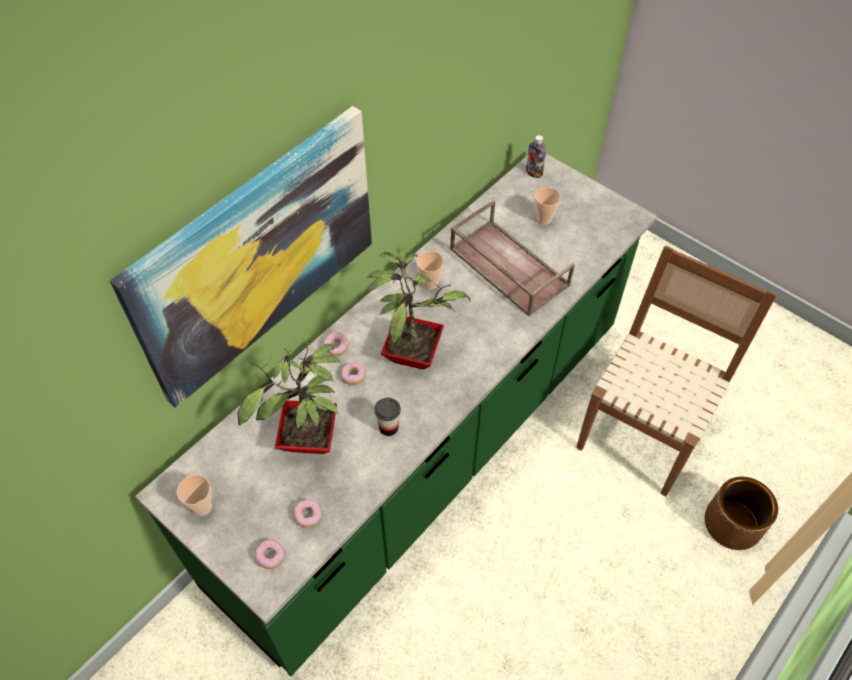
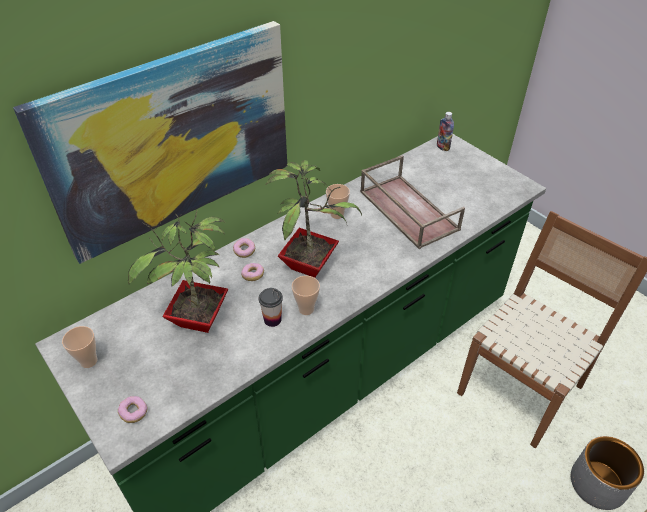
camera: 10 degrees right, 10 degrees down
(308, 516) = (179, 383): donut -> none
(544, 219) = (445, 180): cup -> cup (306, 309)
(732, 524) = (598, 484): brown planter -> grey planter

